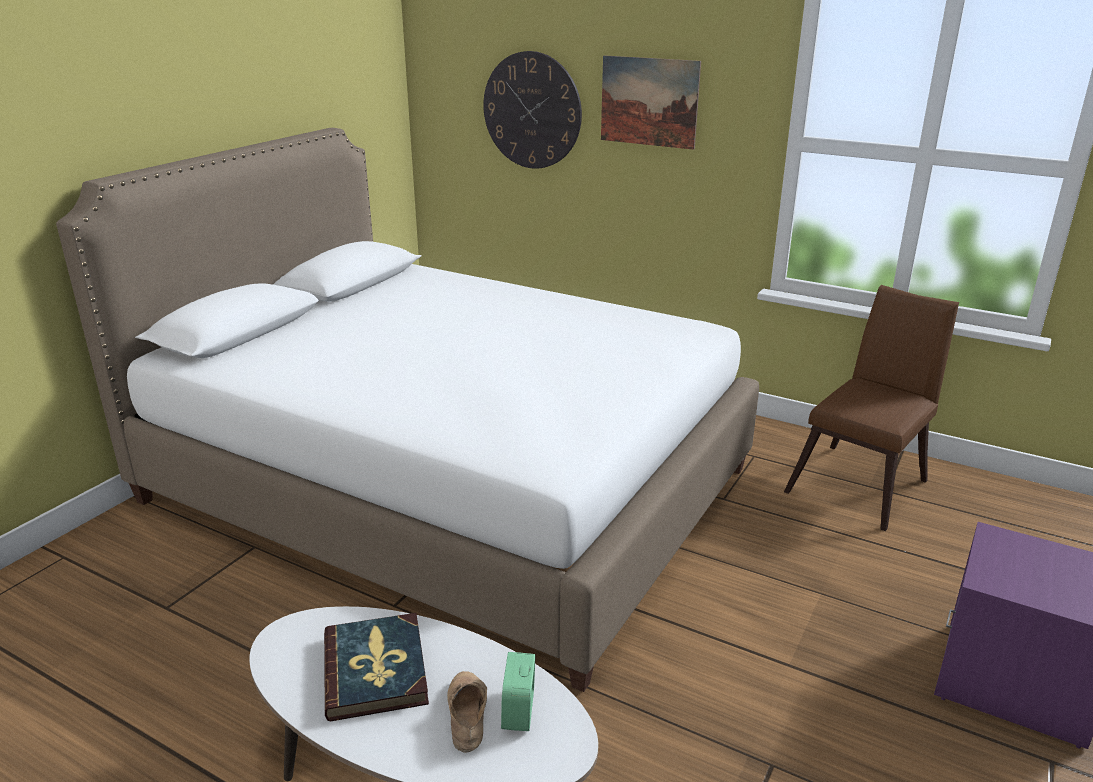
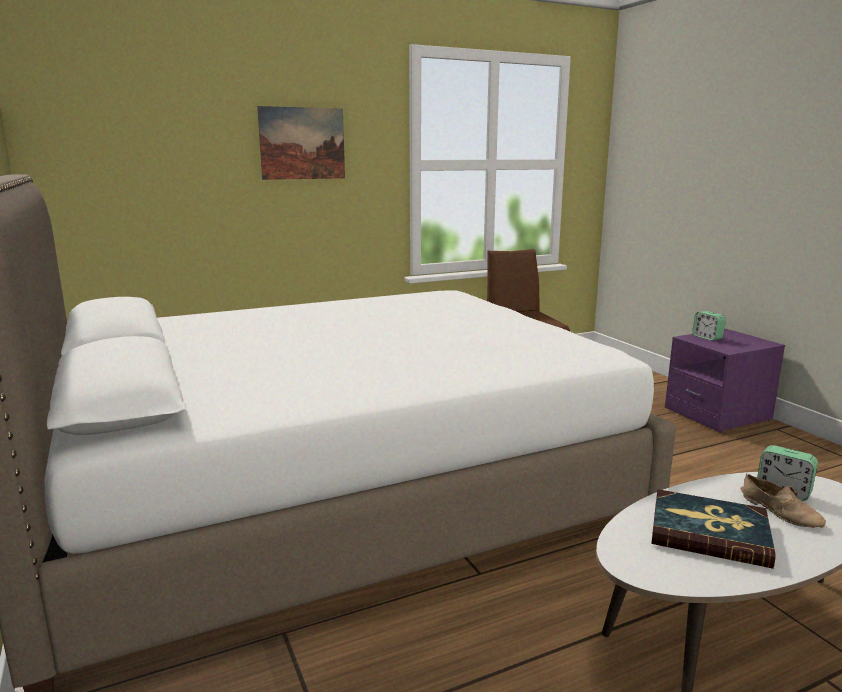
camera: 55 degrees left, 10 degrees down
(465, 714) = (781, 511): beige shoe -> beige shoe turned 150 degrees counterclockwise
(532, 110) = (185, 160): wall clock -> none
(1028, 552) = (707, 337): none -> alarm clock

